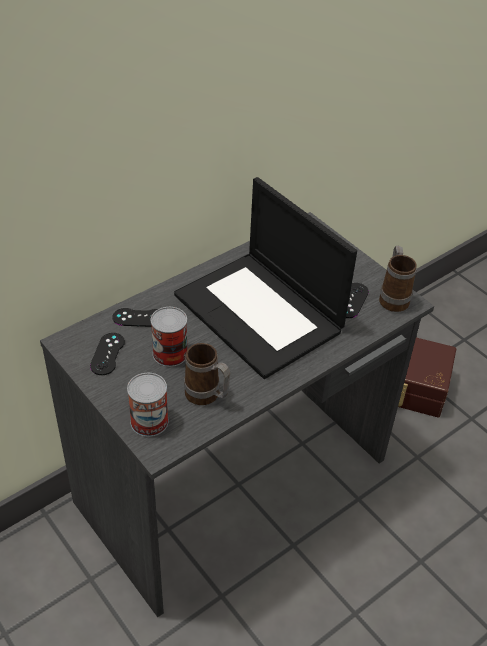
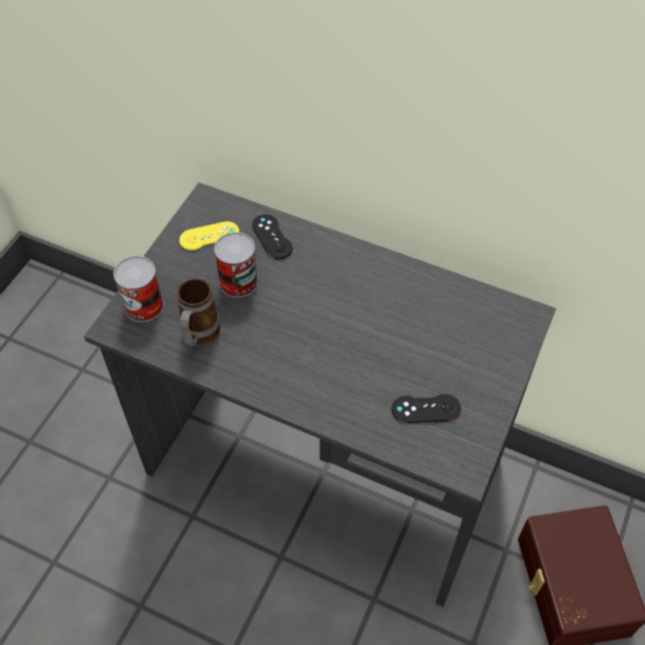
camera: 65 degrees right, 10 degrees up
(107, 354) = (209, 236): black game controller -> yellow game controller
(260, 313) = (345, 331): laptop -> none
(393, 297) = (462, 449): mug -> none

